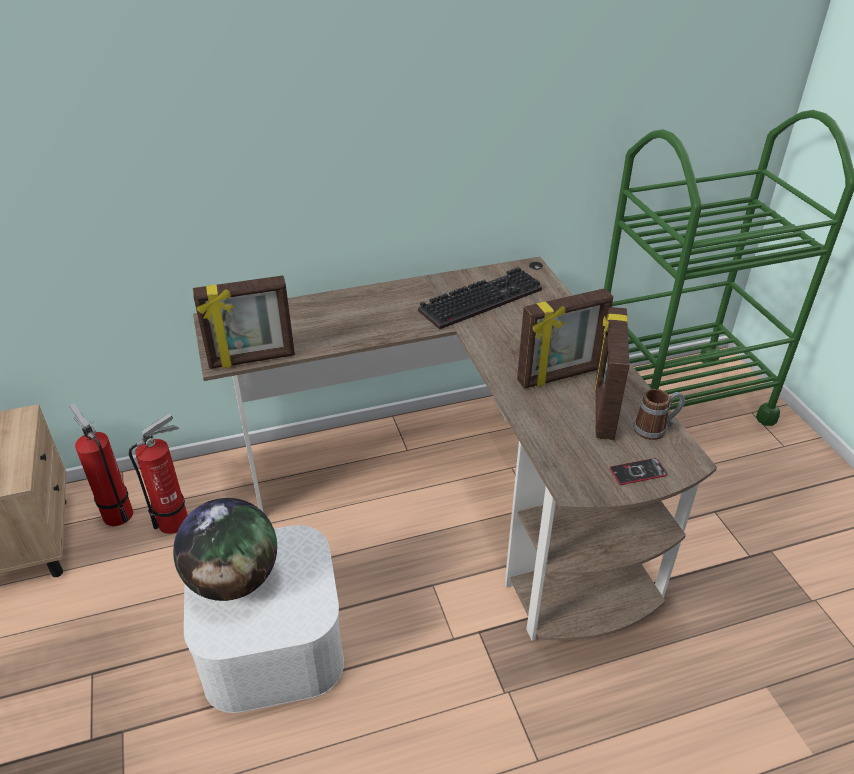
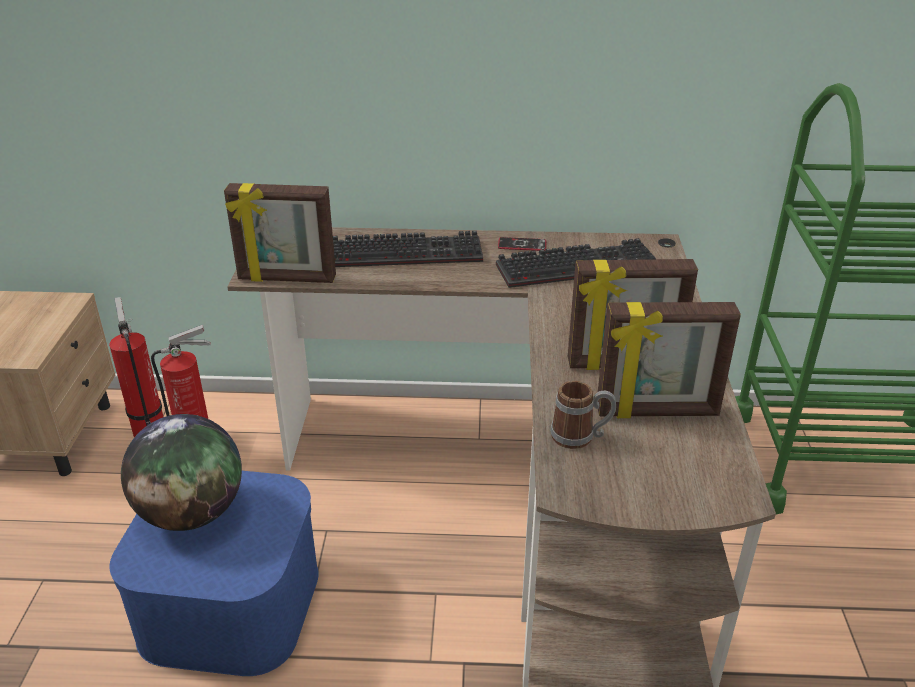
camera: 20 degrees right, 5 degrees down
(271, 643) = (229, 604): white storage box -> blue storage box
(340, 313) = (408, 252): none -> keyboard
(603, 409) = (657, 412): picture frame -> picture frame turned 120 degrees counterclockwise
(638, 472) = (661, 493): phone -> phone (522, 245)
(655, 428) = (715, 449): mug -> mug (580, 436)

